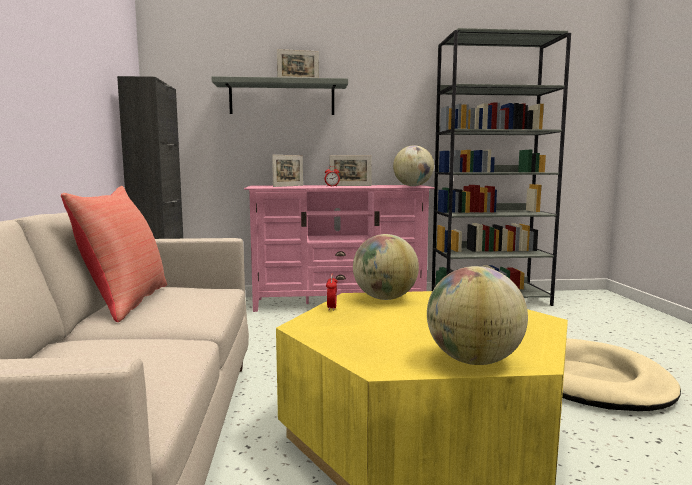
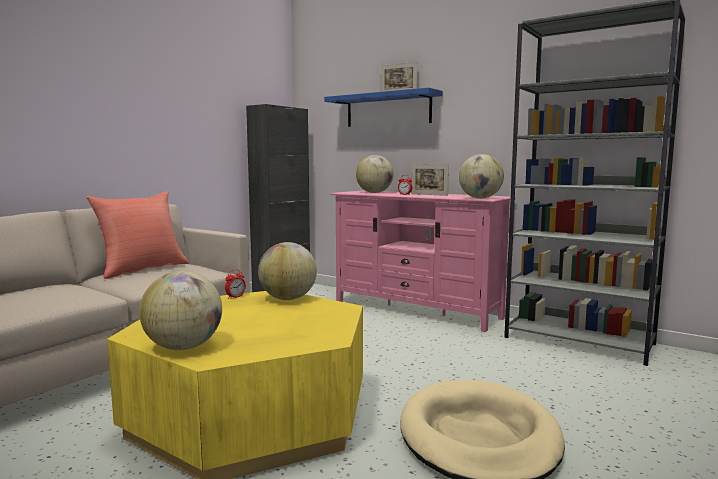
camera: 40 degrees right, 0 degrees up
(282, 98) = (388, 110): grey shelf -> blue shelf
(288, 186) = (374, 192): picture frame -> globe

